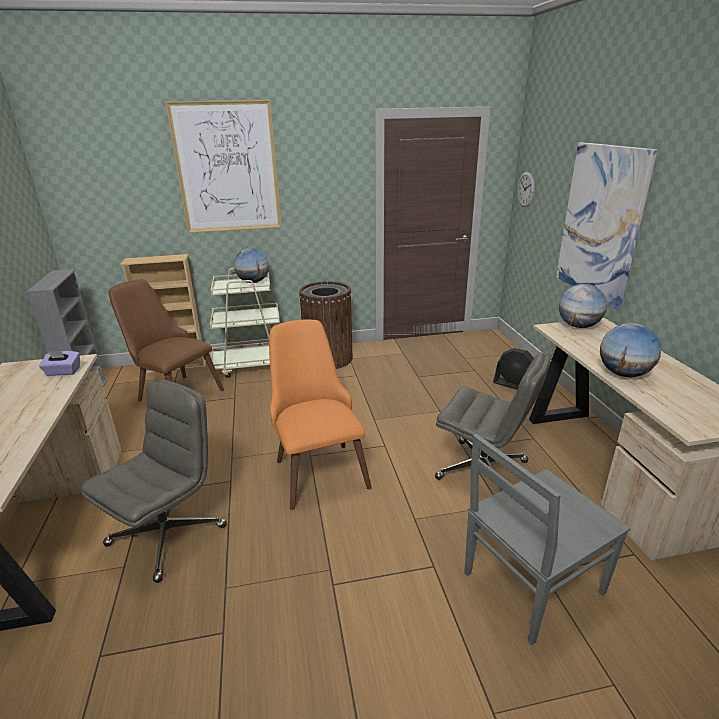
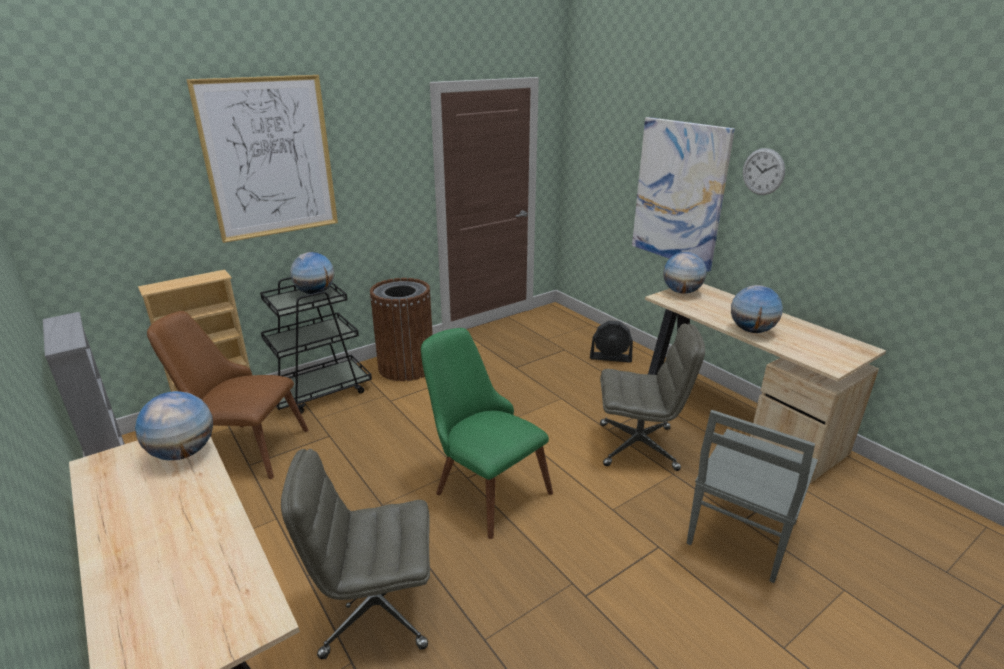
camera: 25 degrees left, 0 degrees up
(63, 372) = (183, 452): purple tissue box -> globe
(168, 534) = (375, 610): grey office chair -> grey office chair turned 105 degrees counterclockwise
(252, 364) = (320, 392): beige cart -> black cart
(317, 466) = (483, 486): orange chair -> green chair
(526, 189) = (580, 160): wall clock -> wall clock (763, 171)

